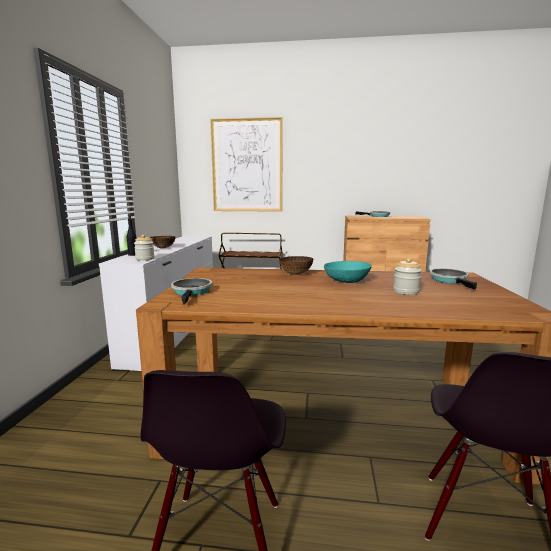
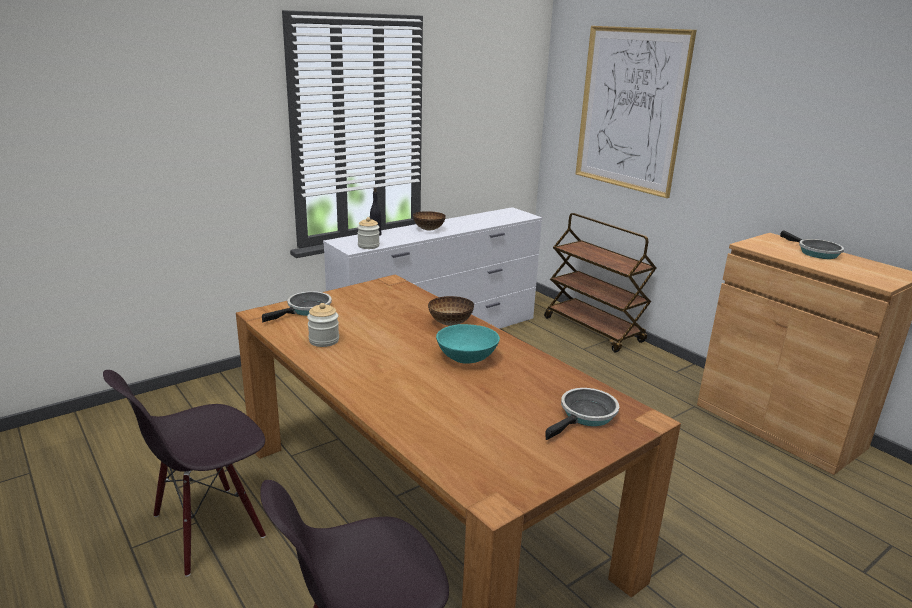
camera: 45 degrees right, 10 degrees up
(406, 291) = (474, 400): jar -> jar (324, 340)

